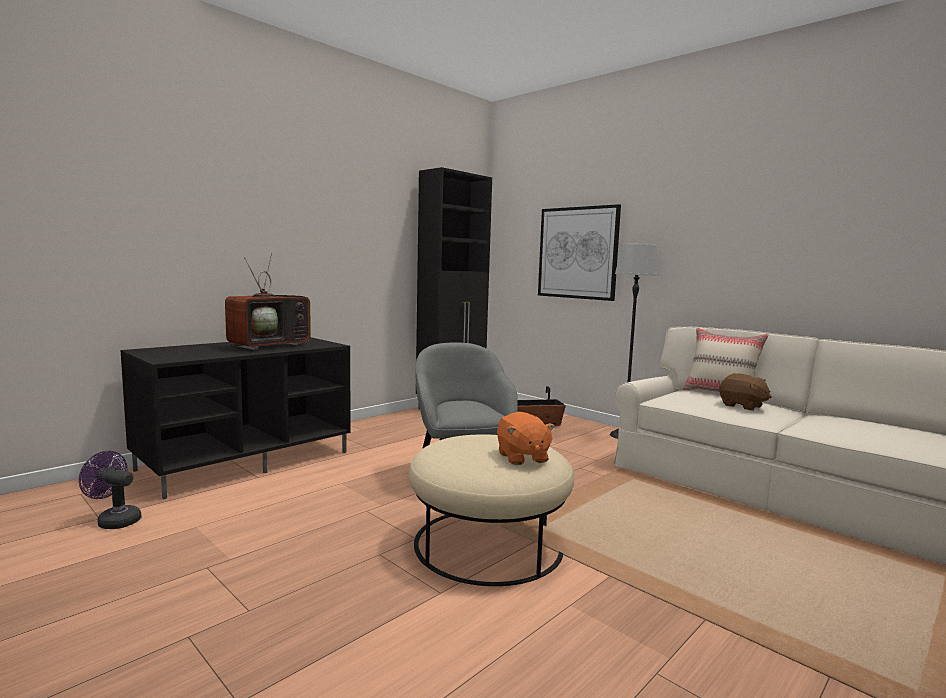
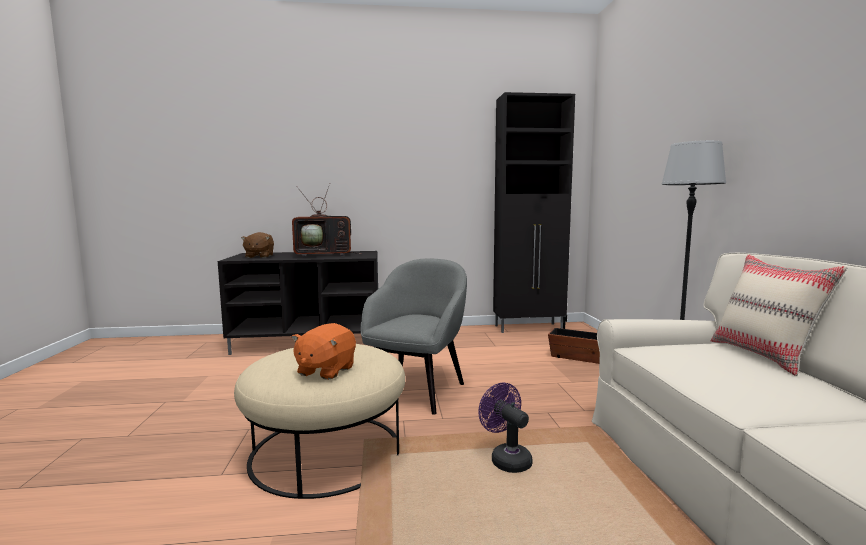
camera: 40 degrees right, 0 degrees up
(114, 520) = (188, 361): purple fan -> purple fan (506, 459)
(577, 253) = (655, 164): picture -> none
(742, 406) = (752, 377): brown plush toy -> brown plush toy (259, 256)

